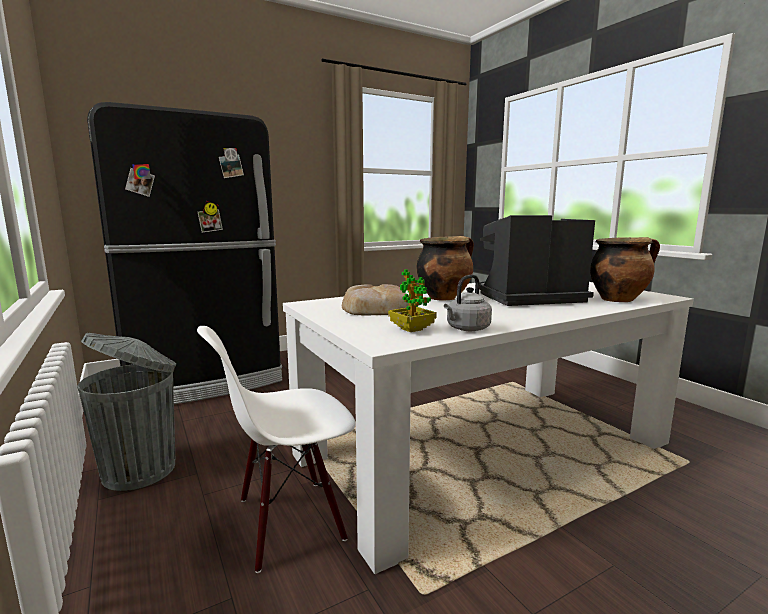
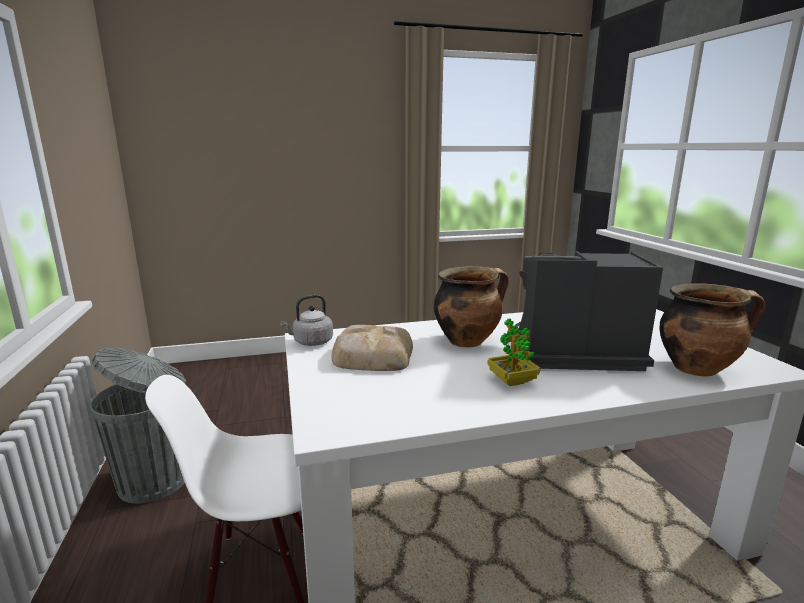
camera: 15 degrees right, 5 degrees up
(204, 380) = (255, 376): black fridge -> none
(412, 329) = (379, 404): potted plant -> potted plant (512, 381)
(466, 329) = (443, 412): grey kettle -> grey kettle (311, 342)

